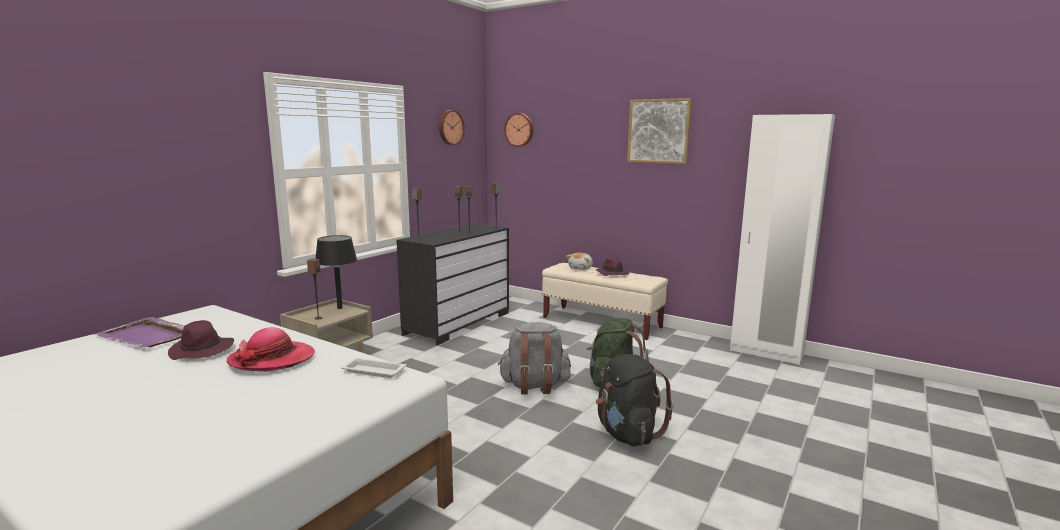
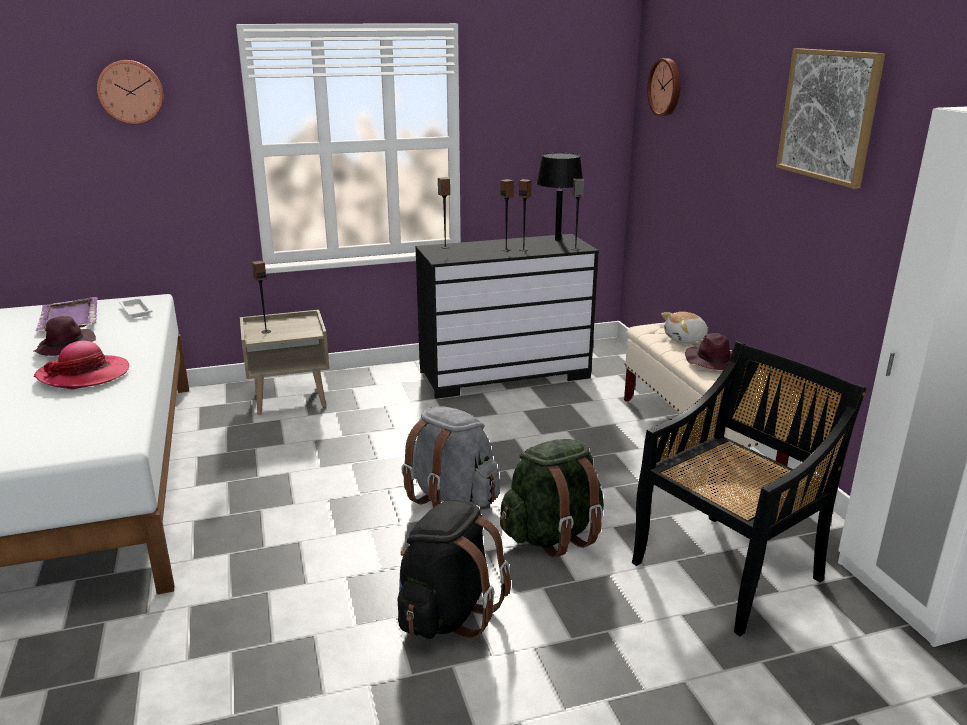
camera: 40 degrees right, 10 degrees up
(340, 308) = (305, 324): black table lamp -> black table lamp (558, 240)
(372, 371) = (114, 419): white tray -> white tray (136, 310)
(450, 127) = (551, 82): wall clock -> wall clock (131, 92)
(701, 367) = (728, 569): none -> black chair

